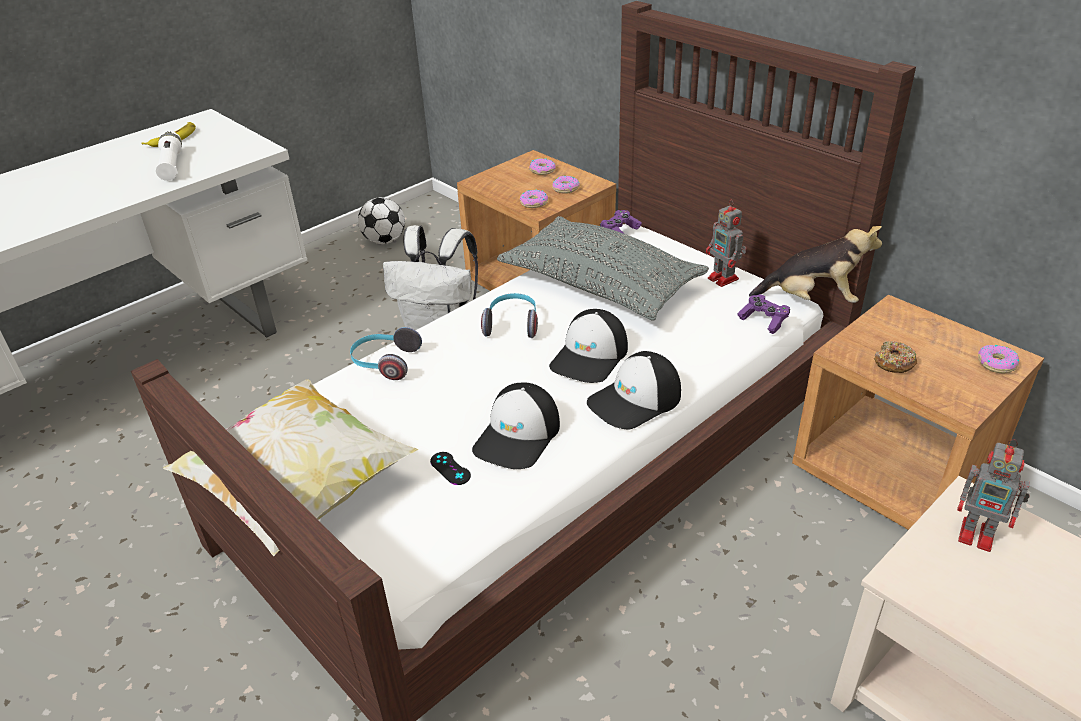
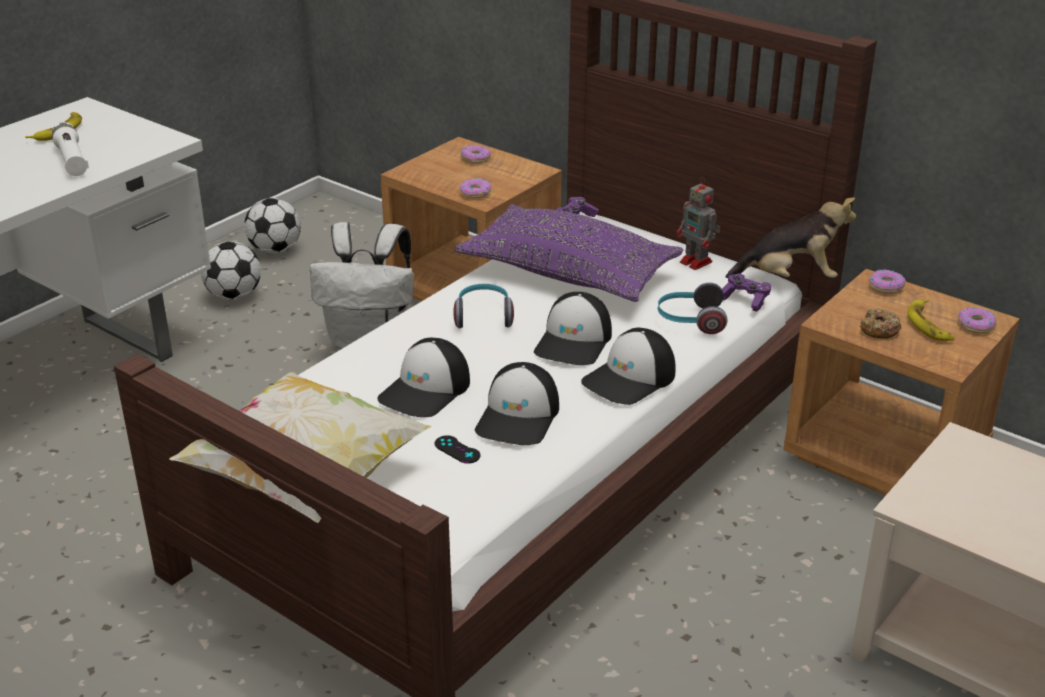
camera: 10 degrees left, 5 degrees down
(341, 280) = (234, 296): none -> football
(385, 363) = (356, 359): headphones -> headphones (690, 320)
(439, 400) = (426, 390): none -> cap
(565, 188) = (507, 177): donut -> donut (886, 286)
(601, 285) = (568, 273): grey pillow -> purple pillow
(947, 360) = (929, 325): none -> banana
(979, 535) = (972, 467): toy robot -> none

